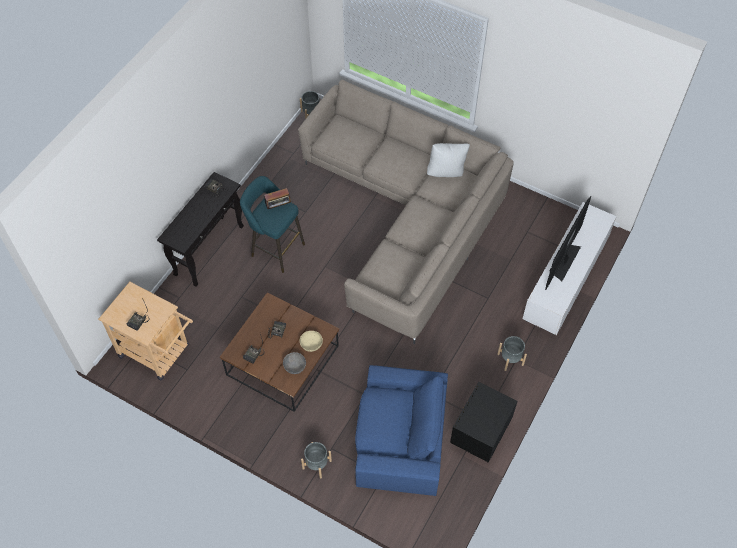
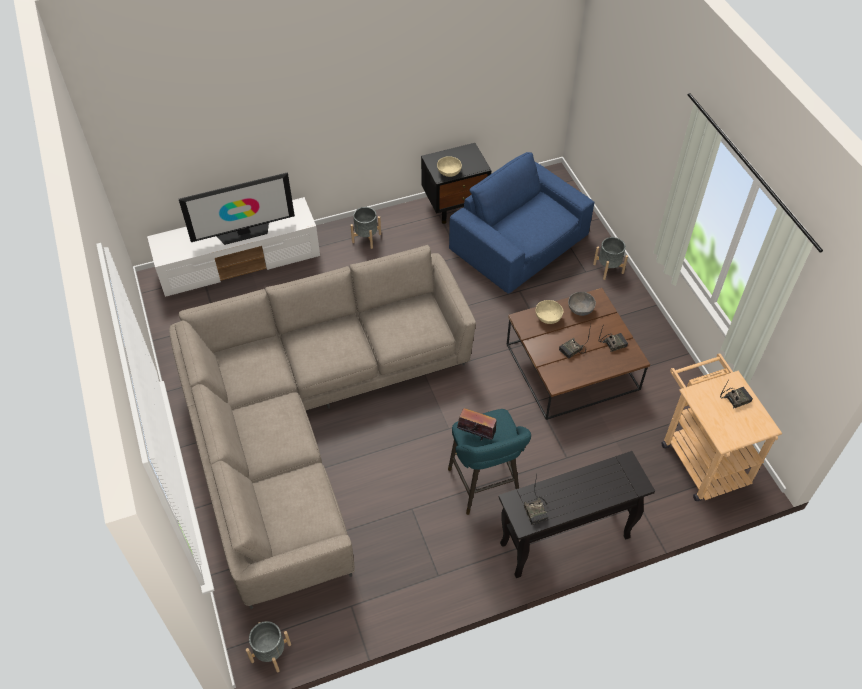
camera: 140 degrees left, 5 degrees down
(446, 172) = (240, 380): white pillow -> none
(480, 399) = (449, 172): none -> beige bowl

